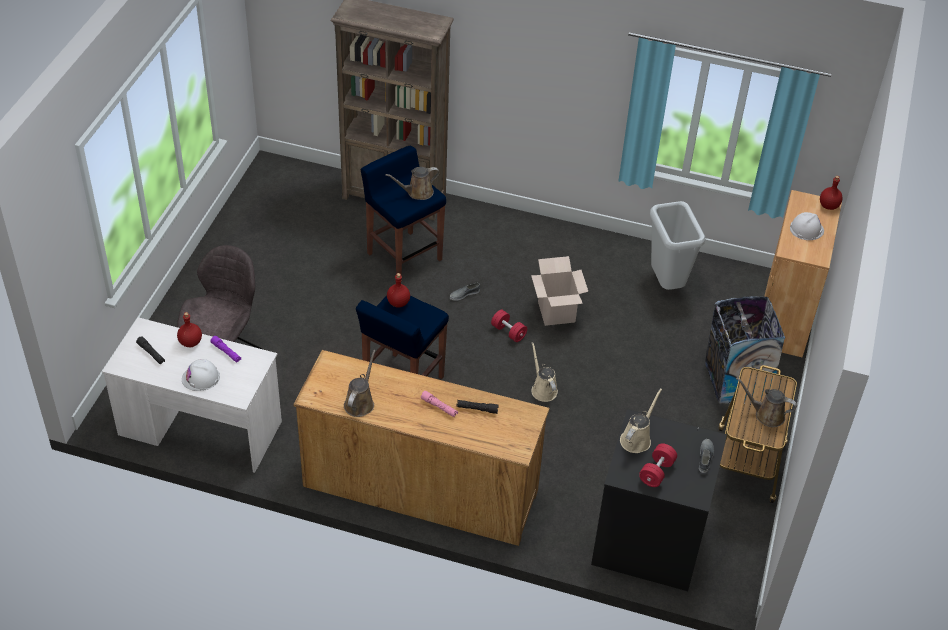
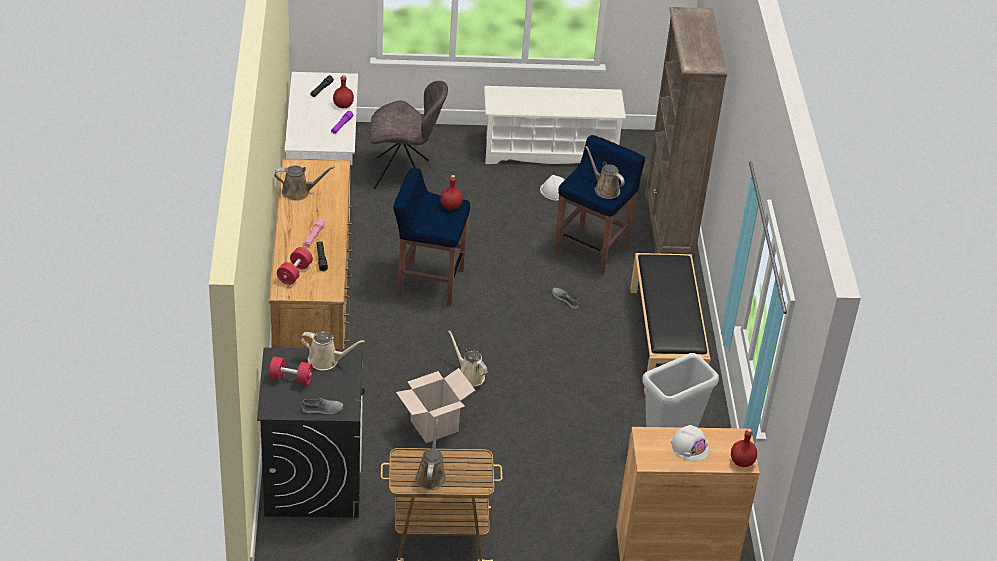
camera: 70 degrees right, 5 degrees down
(201, 378) = (307, 119): white hard hat -> white hard hat (554, 191)
(246, 242) = (550, 152): none -> white shoe rack
(508, 332) = (531, 338): red dumbbell -> red dumbbell (294, 273)
(543, 247) = (666, 341): none -> black bench
(543, 389) = (469, 375): beige watering can -> beige watering can turned 90 degrees counterclockwise
(556, 312) = (578, 367): cardboard box -> cardboard box (434, 426)
(736, 380) = (557, 518): trash can -> none

